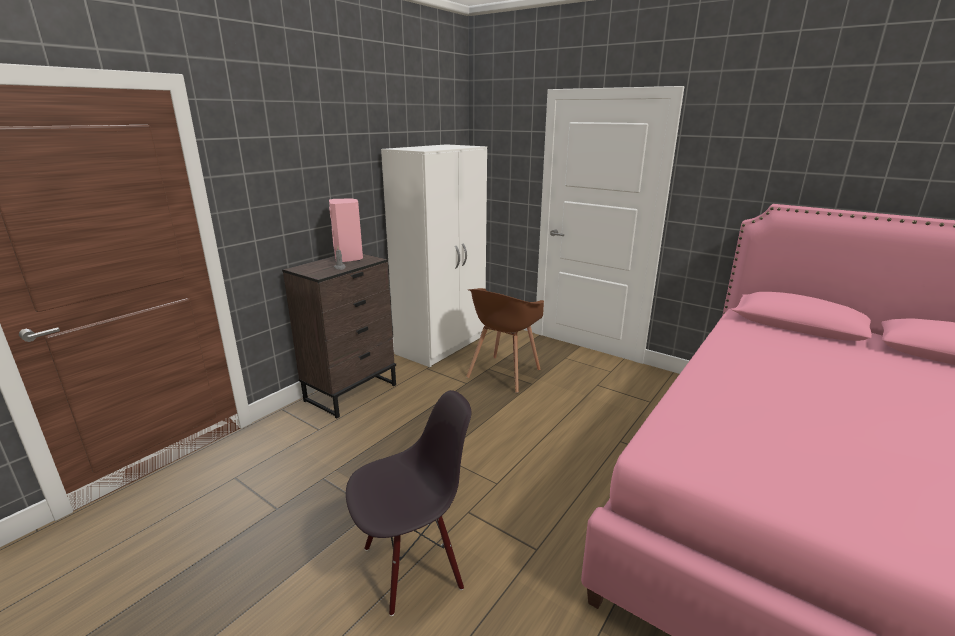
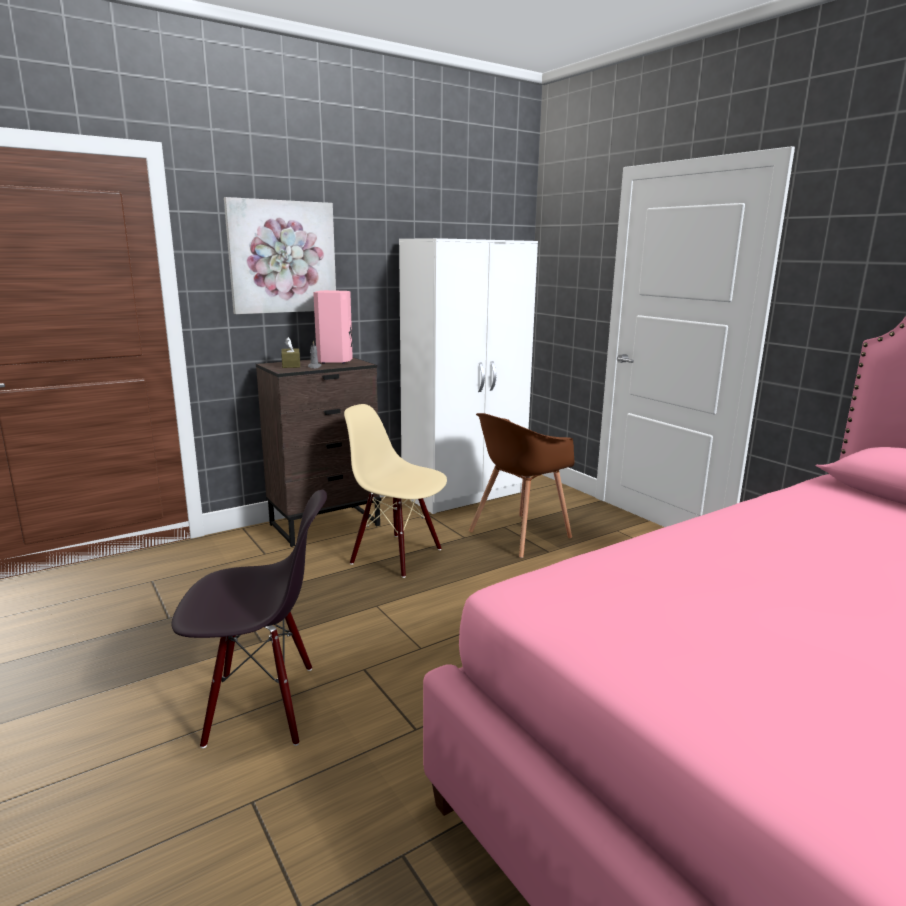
camera: 20 degrees right, 5 degrees down
(294, 173) = (282, 257): none -> picture
(316, 267) = (291, 365): none -> brown tissue box
(427, 409) = (397, 555): none -> beige chair

